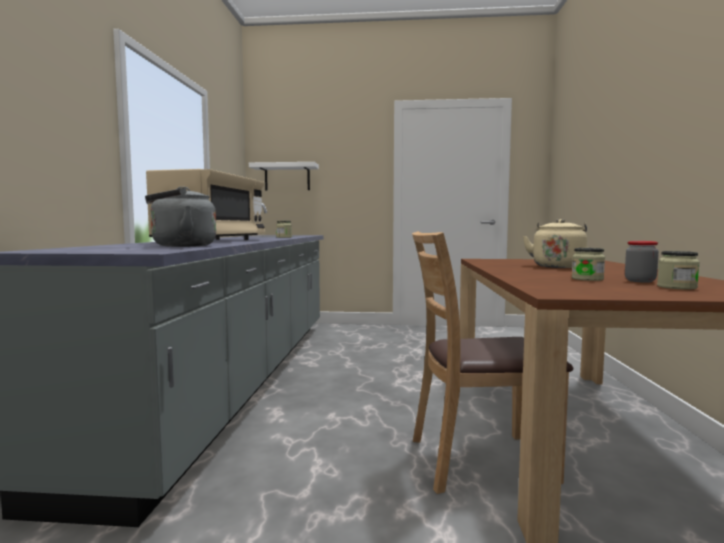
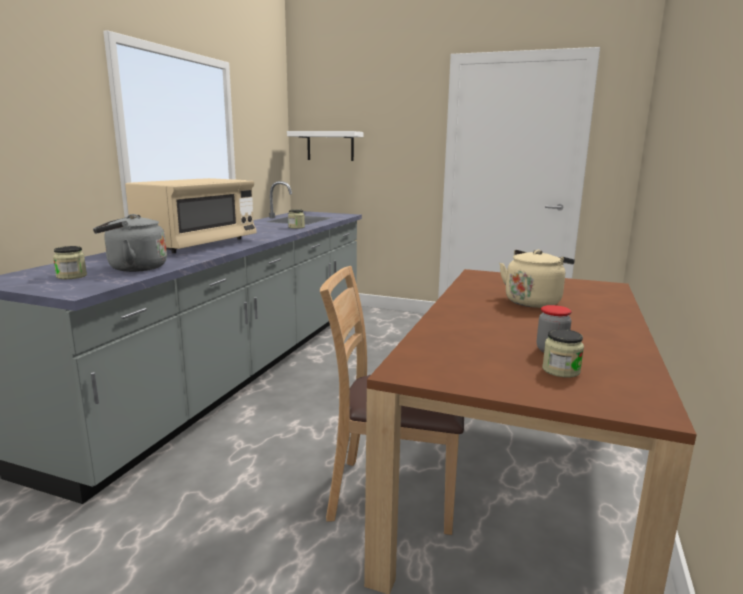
camera: 15 degrees right, 10 degrees up
(587, 279) = (502, 339): jar -> jar (71, 276)

